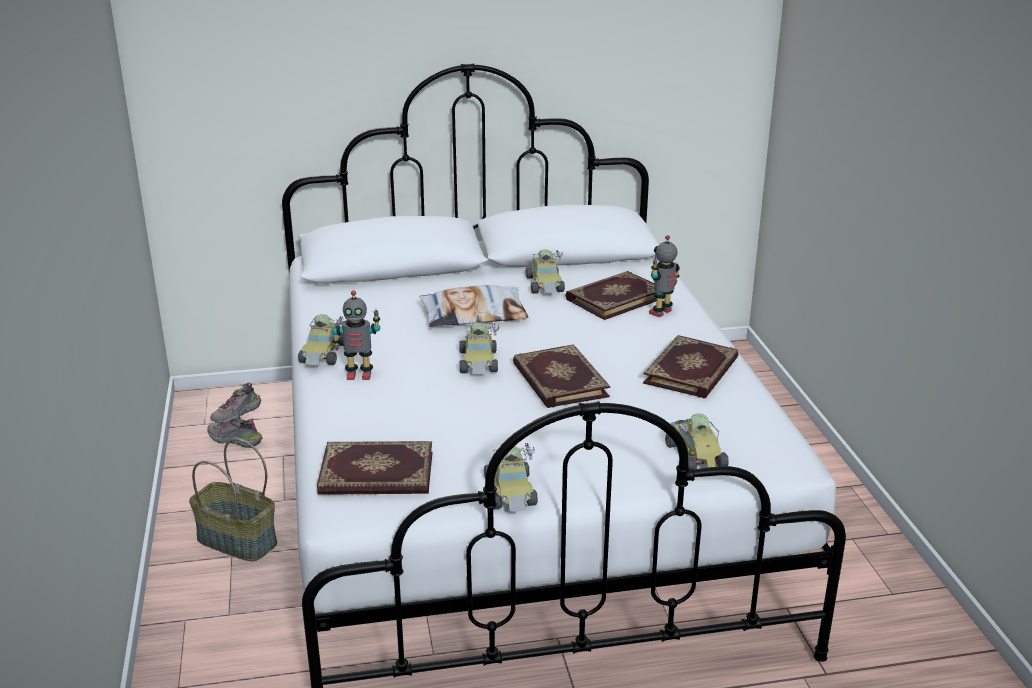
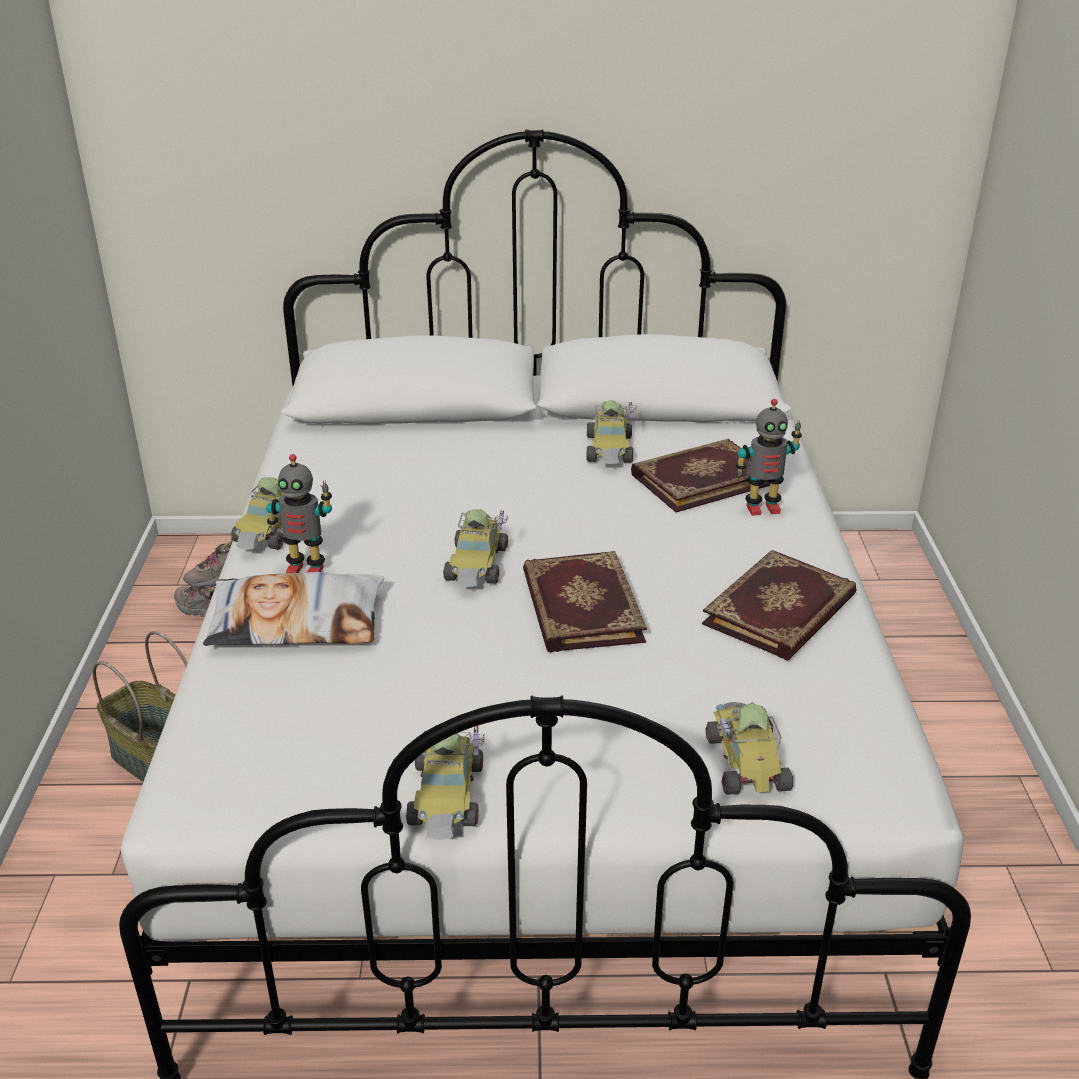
camera: 10 degrees right, 5 degrees up
(376, 475) = (265, 741): book -> none
(474, 315) = (497, 488): pillow -> pillow (297, 621)
(662, 312) = (762, 508): toy robot -> toy robot turned 150 degrees counterclockwise

